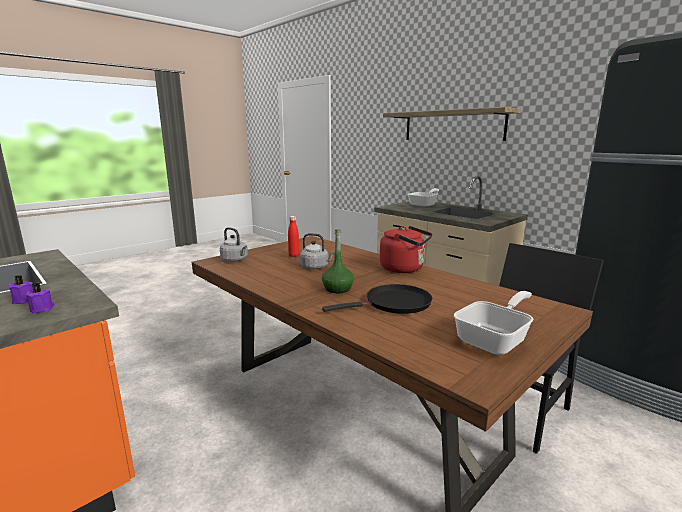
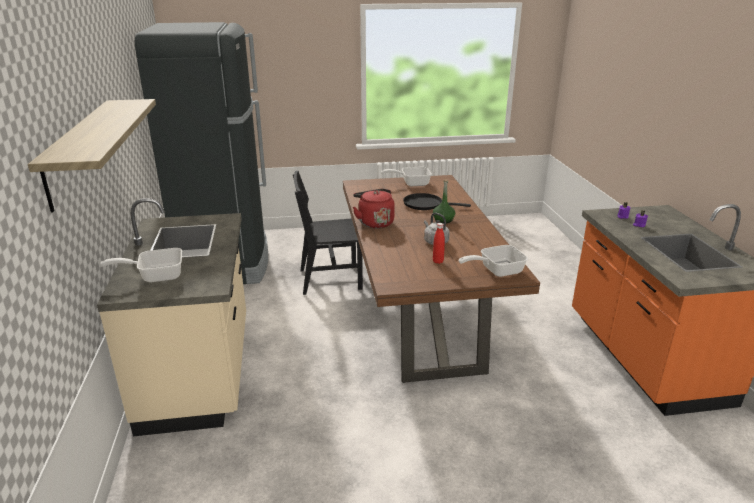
camera: 145 degrees left, 10 degrees up
(235, 260) = (496, 271): grey kettle -> frying pan

